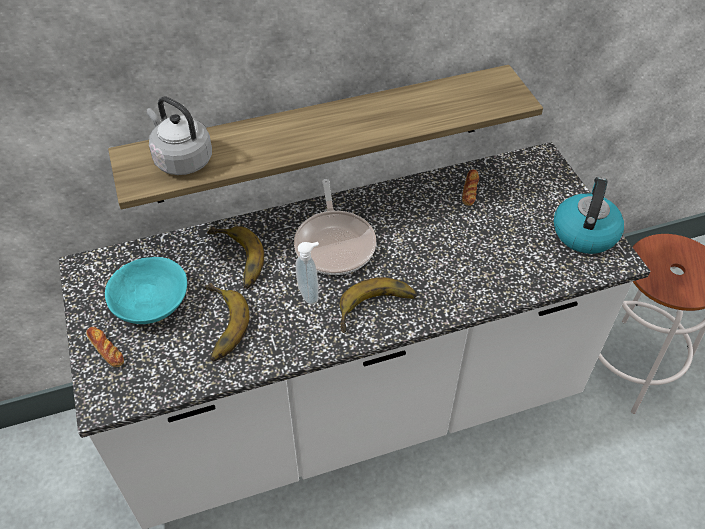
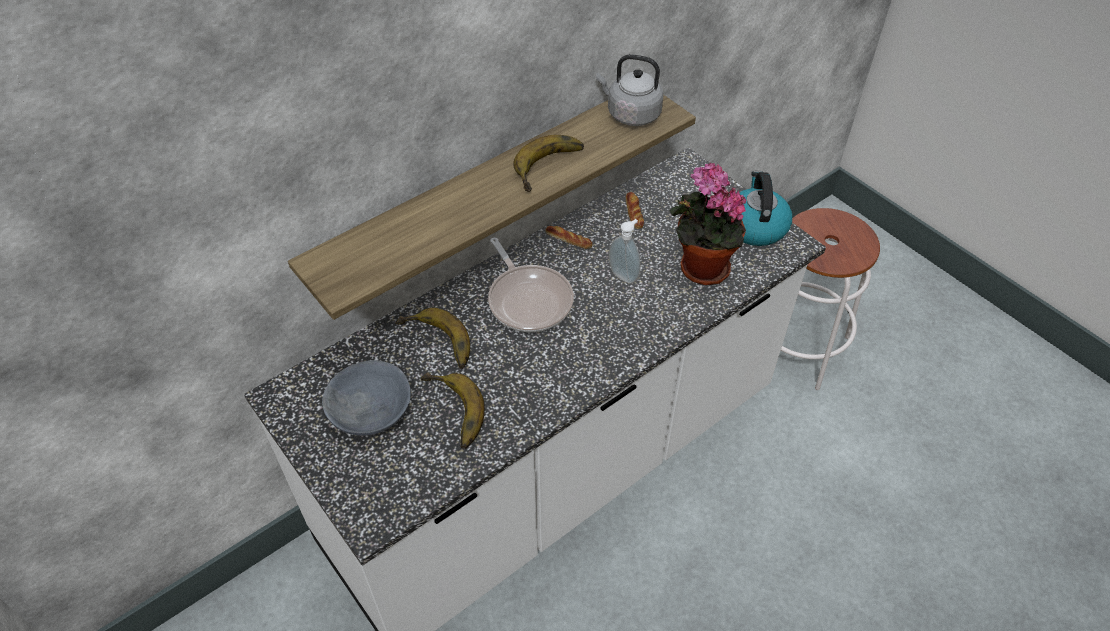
camera: 20 degrees left, 0 degrees up
(105, 349) = (346, 471): bread -> bread (568, 240)
(152, 304) = (372, 412): turquoise bowl -> grey bowl
(181, 159) = (373, 253): grey kettle -> grey kettle (630, 114)
(310, 294) = (528, 355): soap dispenser -> soap dispenser (624, 275)
(378, 311) = (600, 353): banana -> banana (552, 168)
(510, 258) = (699, 268): none -> potted plant

